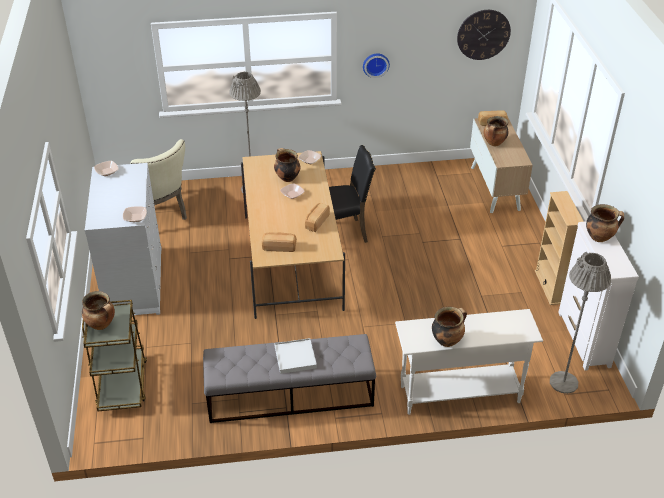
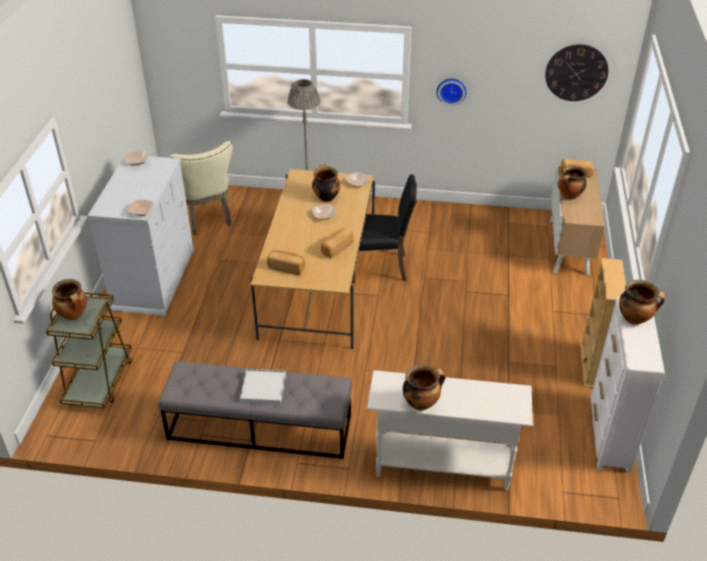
camera: 15 degrees right, 0 degrees up
(563, 382) = (567, 478): grey floor lamp -> none

